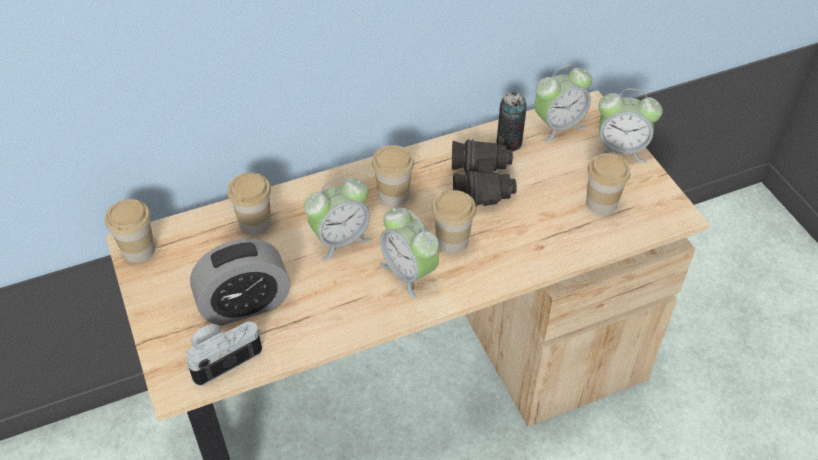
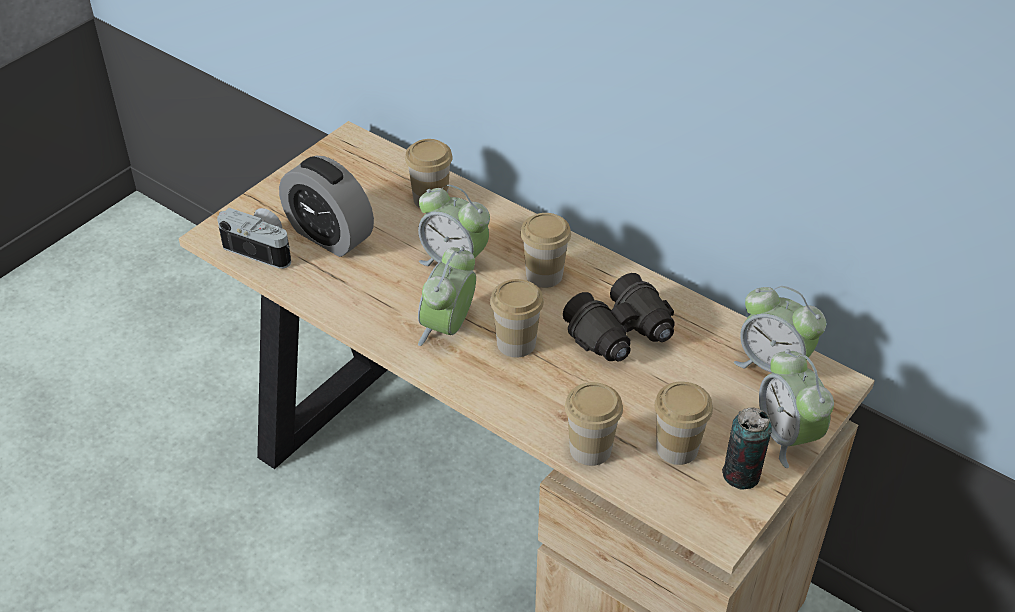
camera: 60 degrees right, 5 degrees down
(138, 250) = (345, 146): cup -> cup (590, 449)
(509, 143) = (703, 333): can -> can (741, 475)

